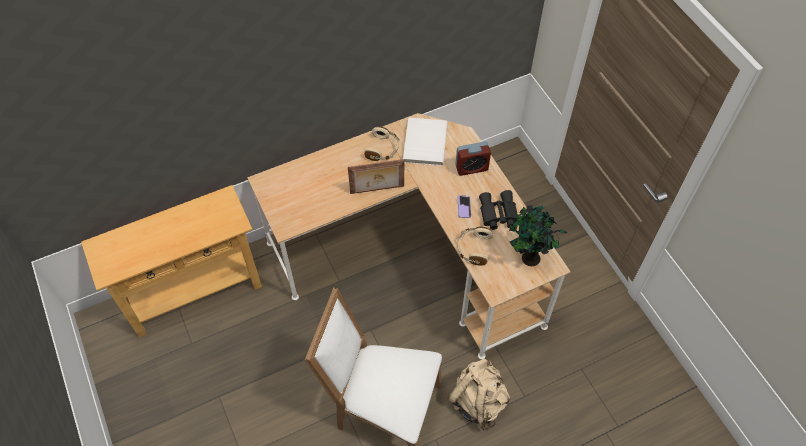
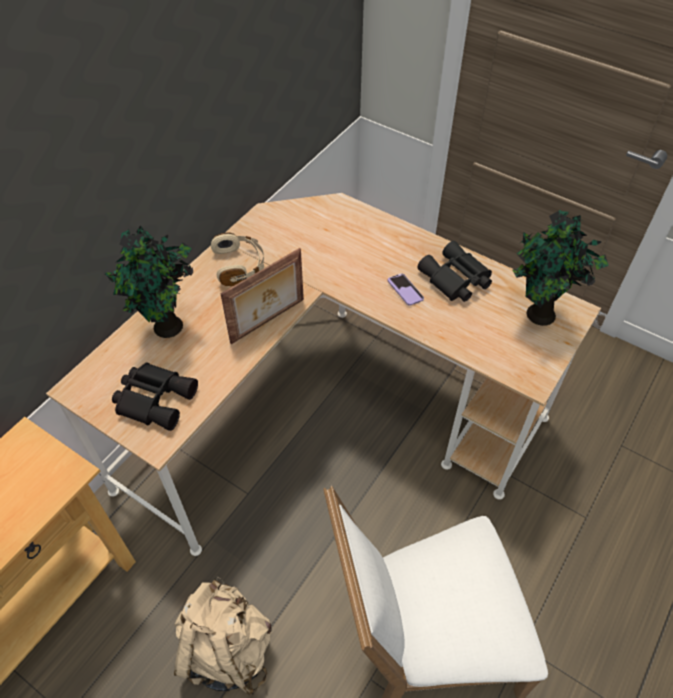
camera: 30 degrees left, 5 degrees down
(296, 205) = (155, 398): none -> black binoculars
(324, 170) = (168, 328): none -> potted plant
(424, 143) = (292, 235): white book -> none
(471, 168) = (378, 239): alarm clock -> none
(473, 248) = (459, 337): beige headphones -> none
(478, 401) = (537, 558): beige backpack -> beige backpack (226, 649)

